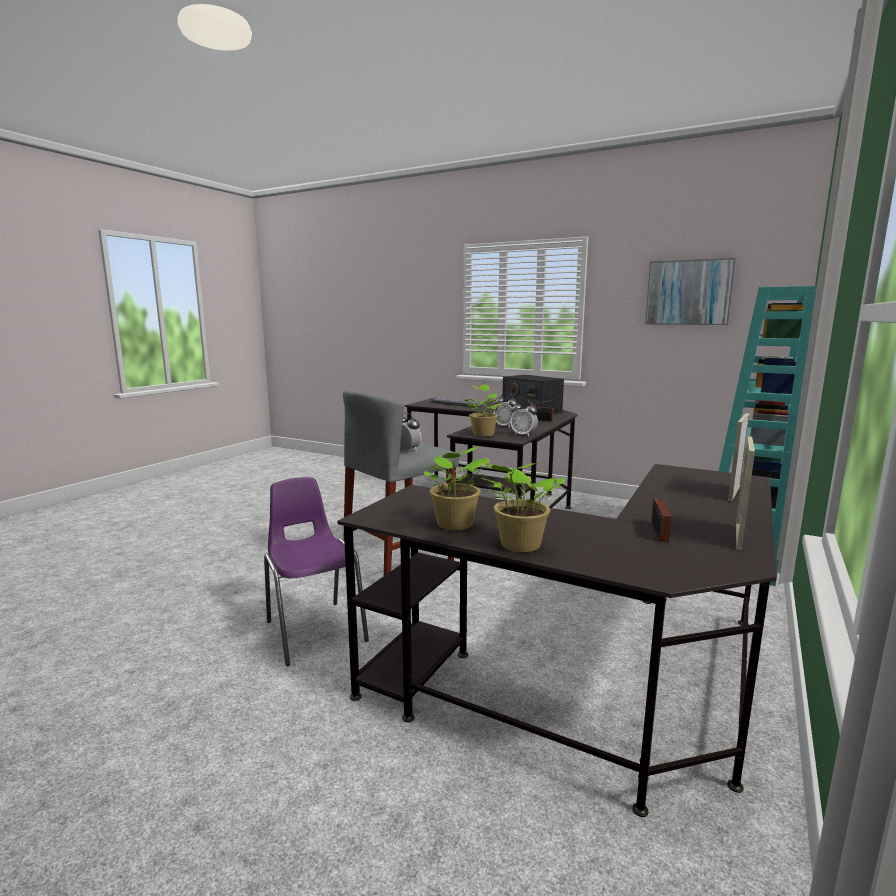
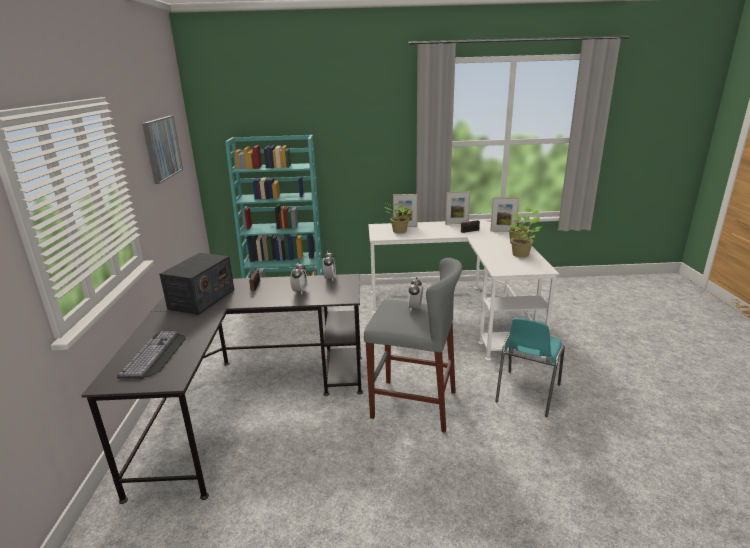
camera: 120 degrees left, 10 degrees up
(314, 630) = (526, 394): purple chair -> turquoise chair
(483, 434) = (342, 291): potted plant -> potted plant (398, 231)
(596, 687) = (460, 311): black desk -> white desk
(629, 562) = (503, 231): none -> picture frame

